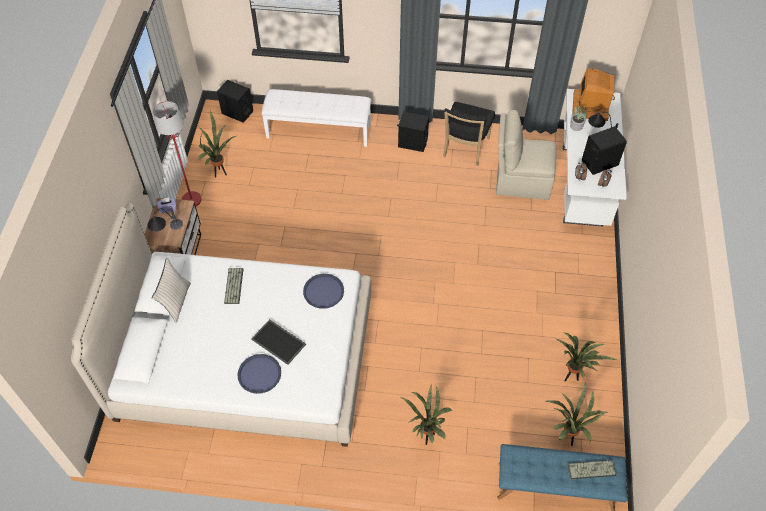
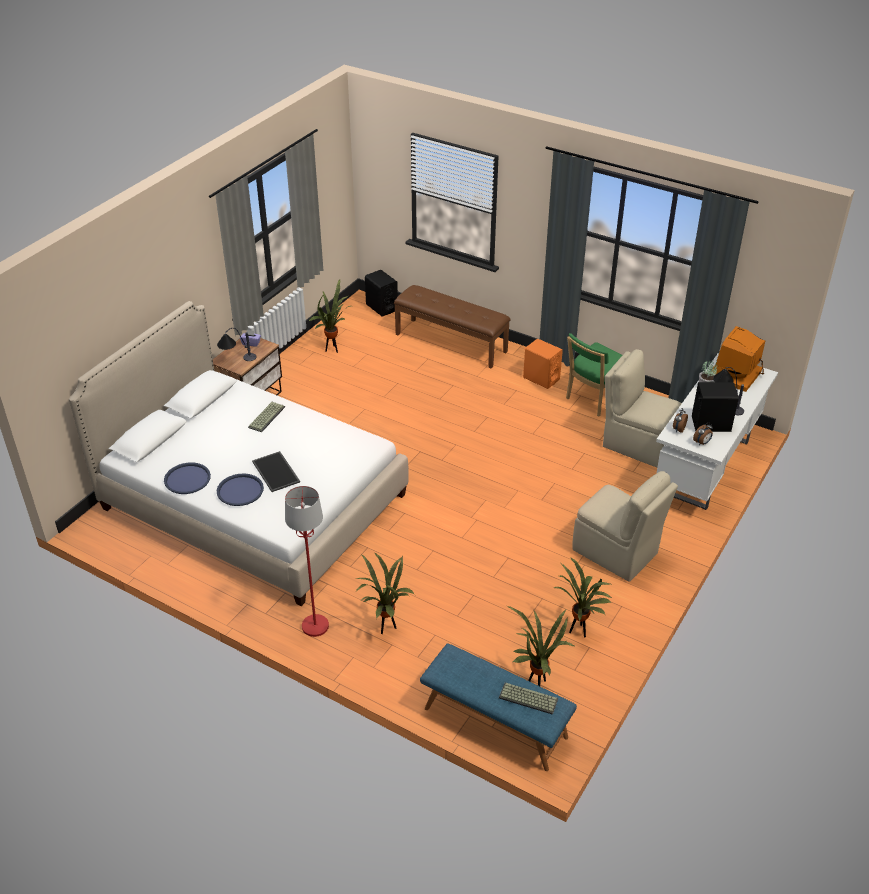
camera: 25 degrees right, 15 degrees down
(176, 301) = (206, 413): beige pillow -> none
(192, 200) = (292, 362): red floor lamp -> red floor lamp (315, 626)
(319, 131) = (451, 342): white bench -> brown bench
(323, 291) = (347, 447): blue tray -> blue tray (187, 479)
(412, 143) = (541, 378): black speaker -> orange speaker
(465, 149) = (594, 399): black chair -> green chair
(559, 292) = (616, 553): none -> beige chair

